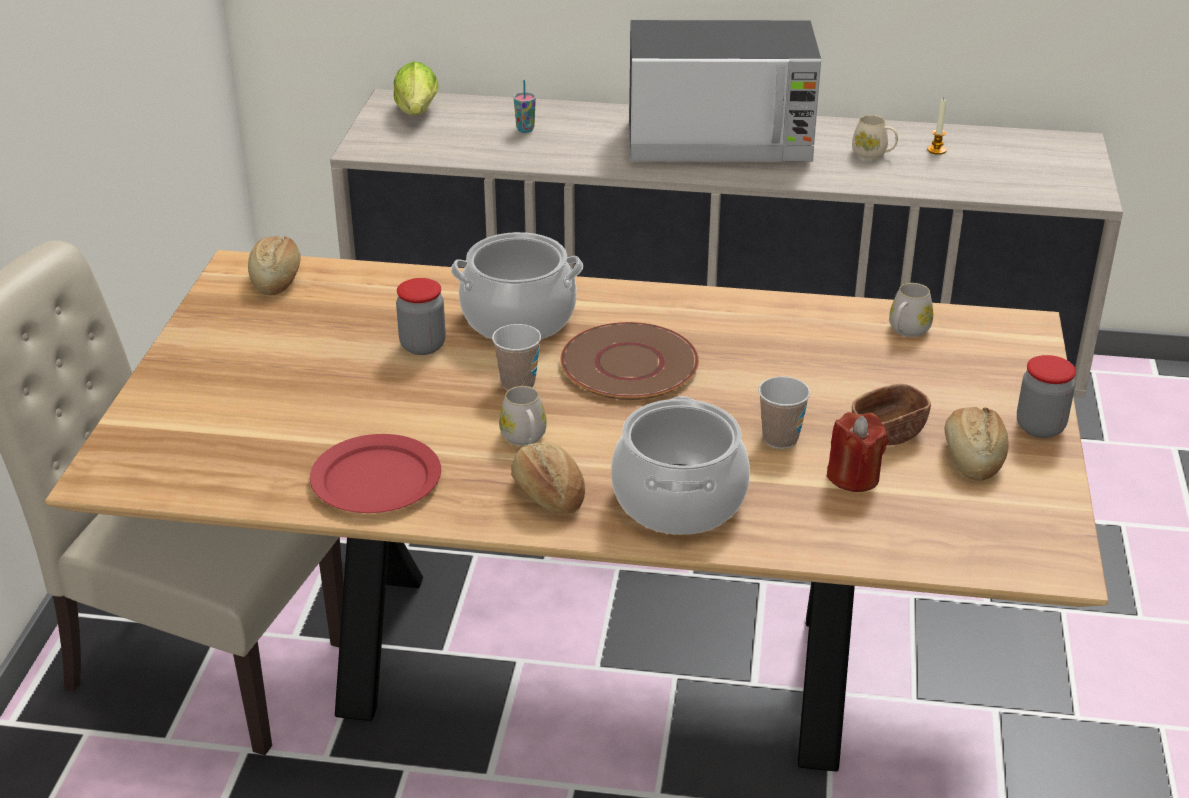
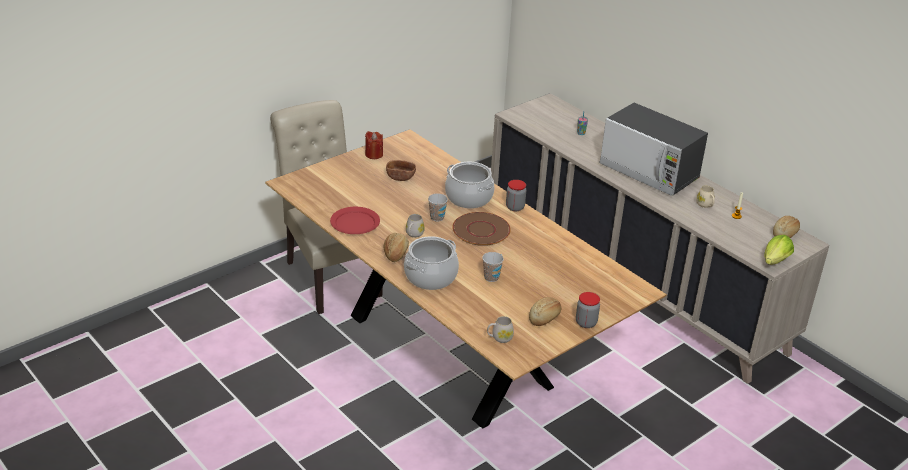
camera: 40 degrees right, 0 degrees up
(276, 279) = (413, 147): bread -> bread (785, 234)
(417, 114) = (550, 109): lettuce -> lettuce (774, 262)
(423, 345) = (426, 191): jar -> jar (515, 207)
(853, 477) = (495, 301): red candle -> red candle (374, 154)
(888, 433) = (530, 295): brown bowl -> brown bowl (400, 177)
(906, 331) = (595, 270): white mug -> white mug (499, 338)

